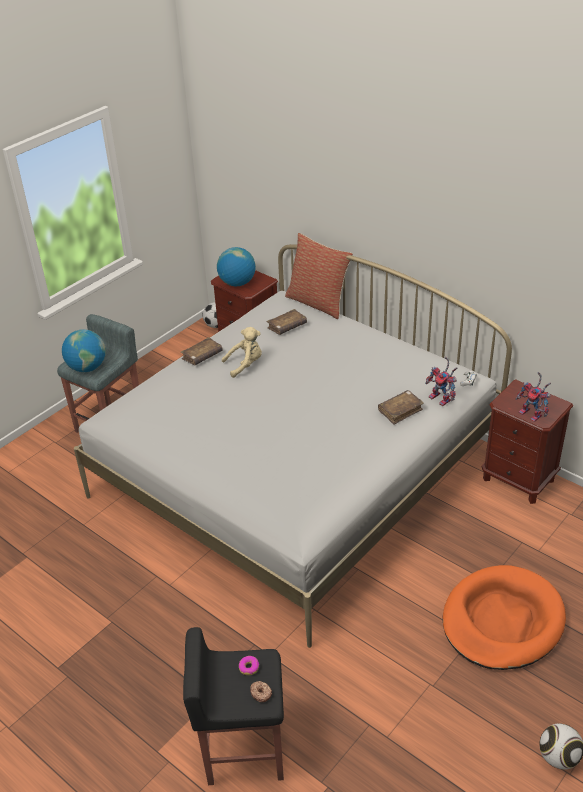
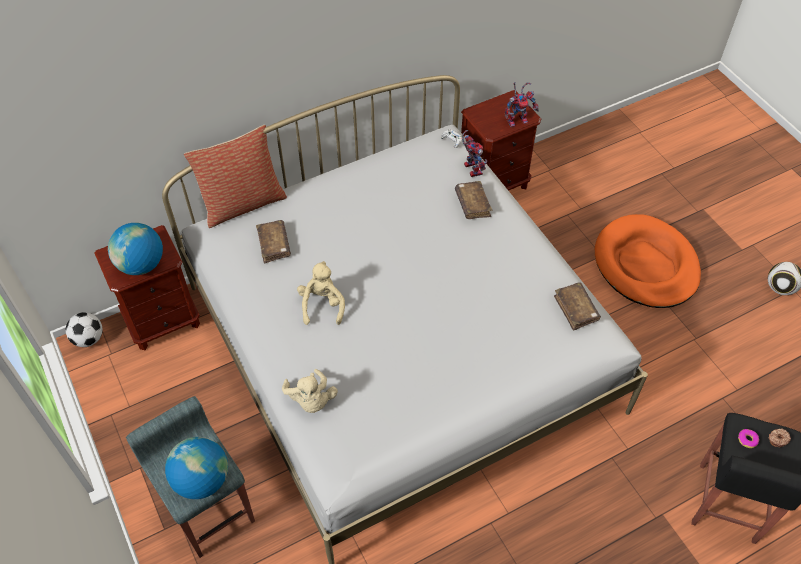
camera: 70 degrees left, 15 degrees up
(160, 385) = (311, 400): none -> beige plush toy
(202, 356) = (279, 342): brown book -> brown book (576, 309)
(442, 399) = (470, 168): toy robot -> toy robot turned 90 degrees counterclockwise

